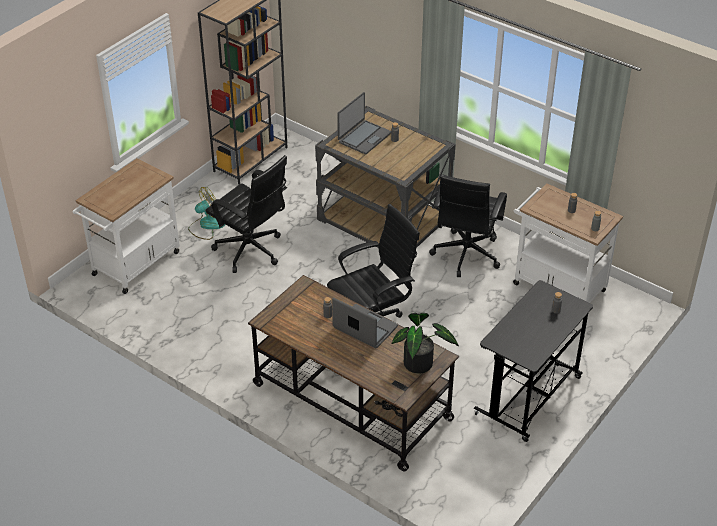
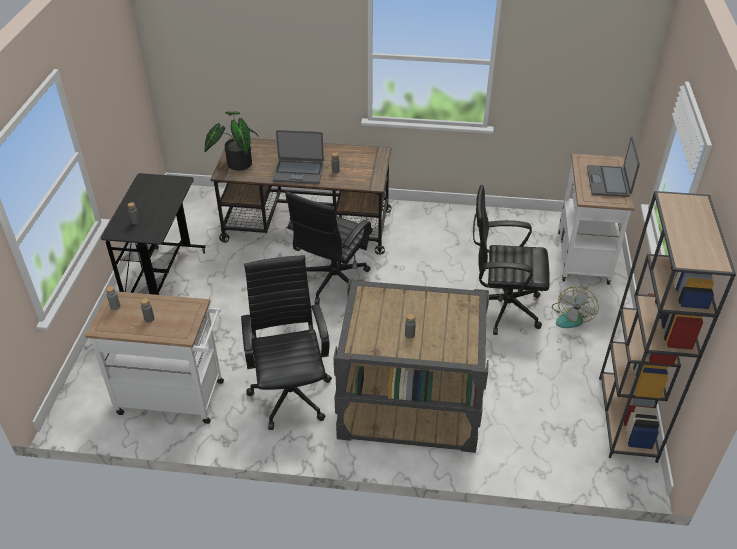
camera: 150 degrees right, 0 degrees up
(364, 137) = (446, 322): laptop -> laptop (608, 182)

